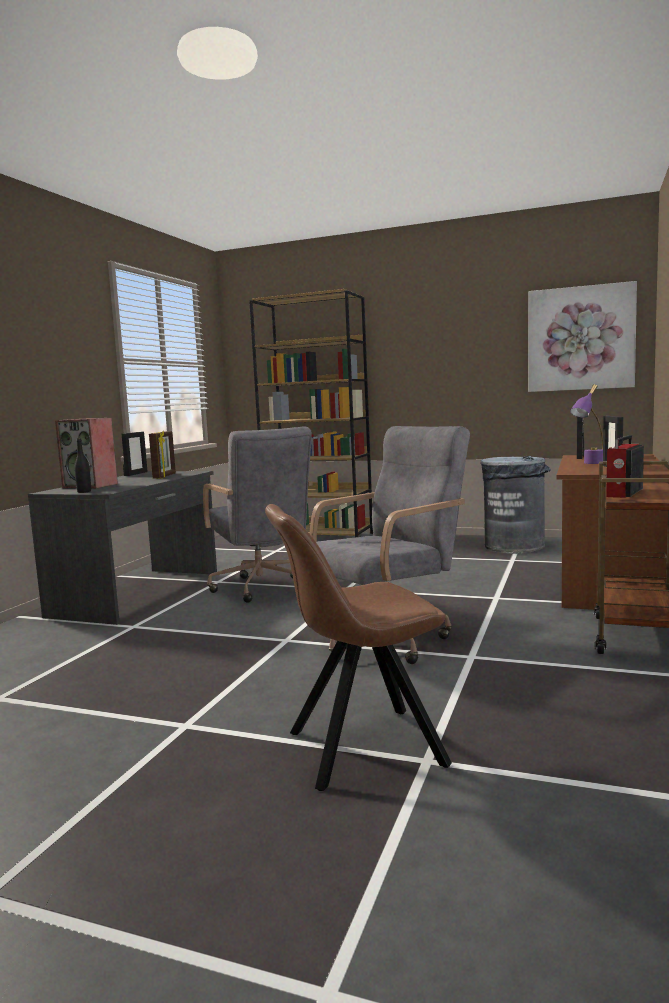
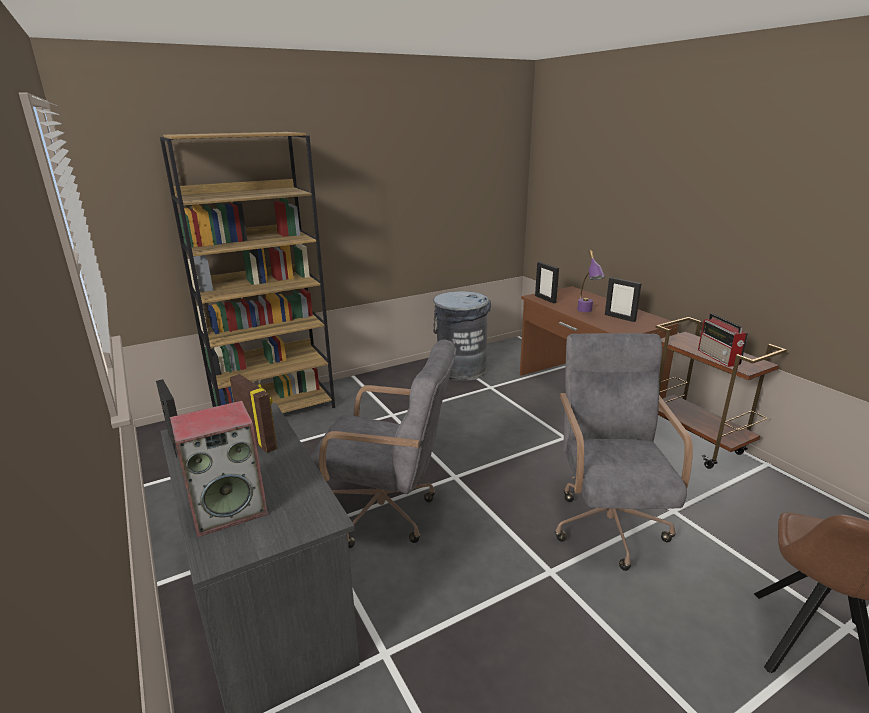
camera: 50 degrees left, 15 degrees up
(84, 491) = (286, 533): black bottle -> none
(580, 338) = (483, 184): picture -> none

